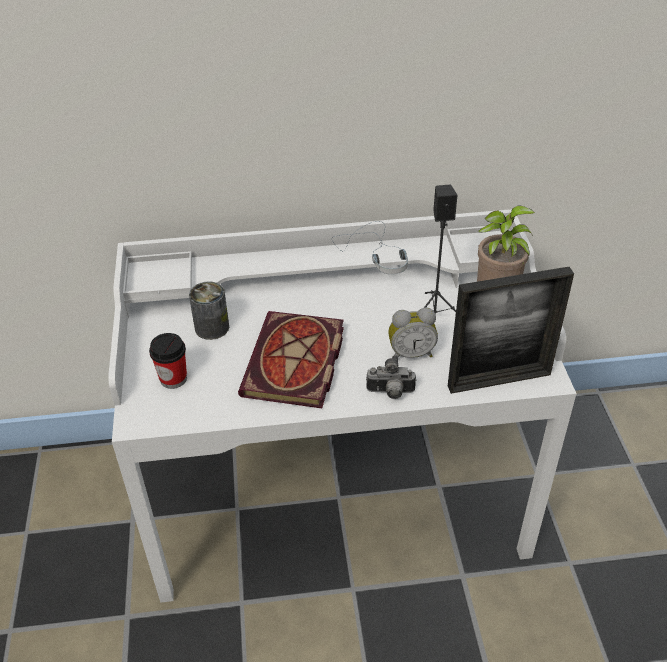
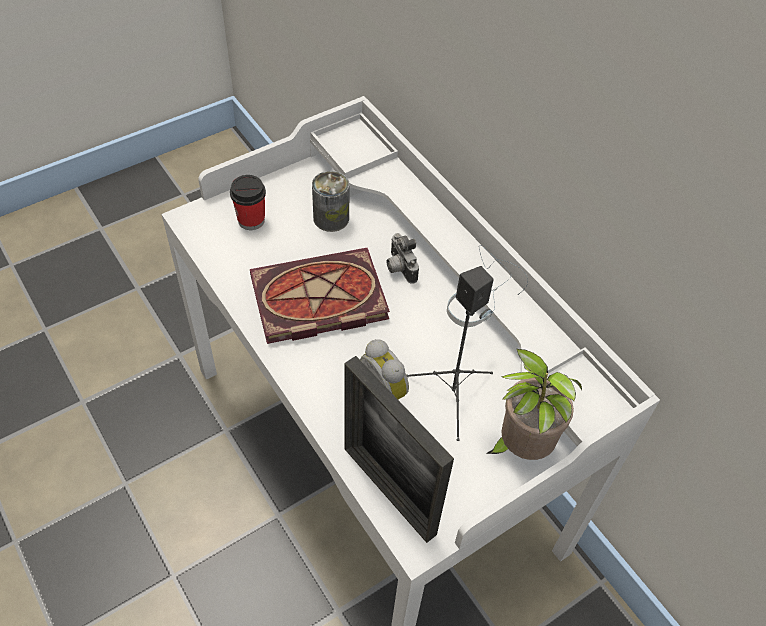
camera: 60 degrees right, 10 degrees up
(390, 393) = (317, 393): camera -> camera (399, 268)

